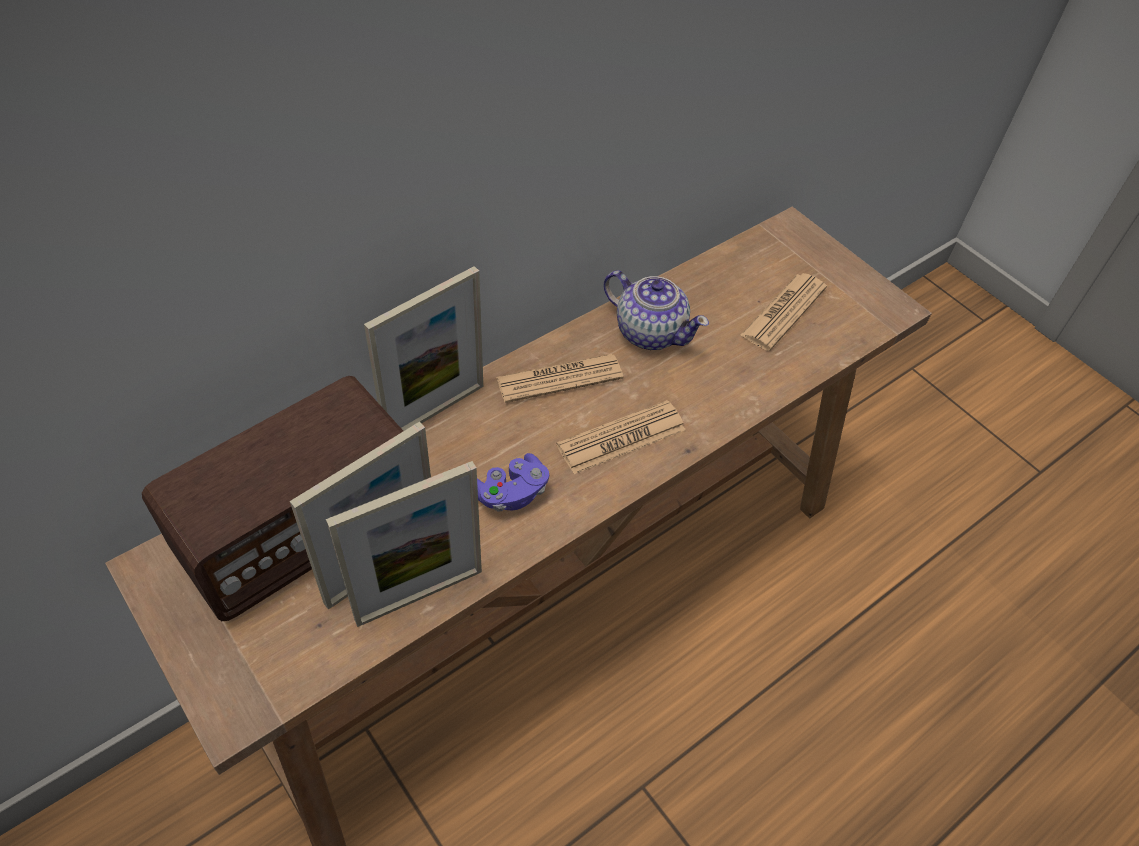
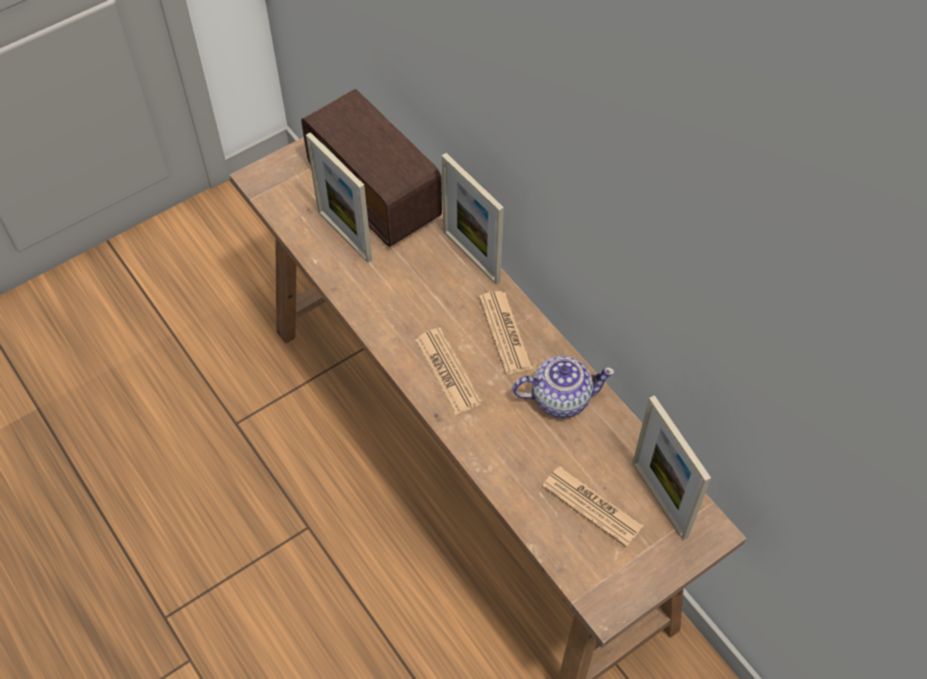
camera: 95 degrees right, 5 degrees up
(419, 595) = (324, 256): picture frame -> picture frame (659, 499)
(510, 493) = (399, 302): purple game controller -> none
(649, 331) = (560, 397): teapot -> teapot turned 135 degrees counterclockwise

